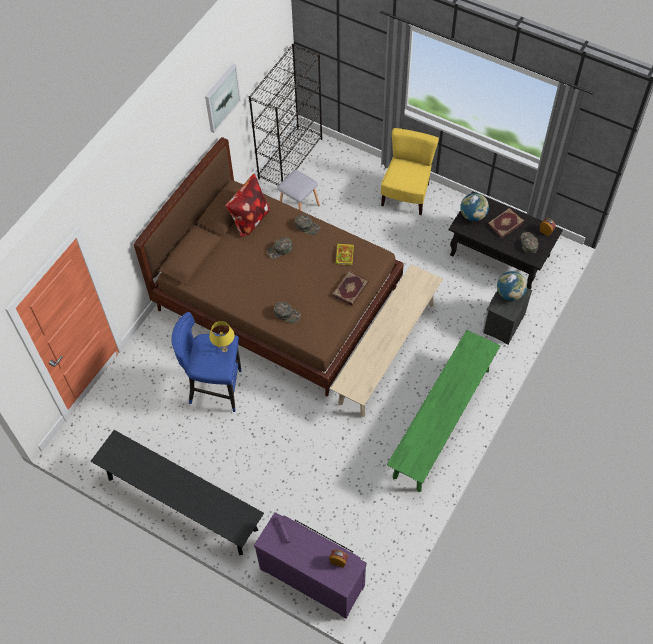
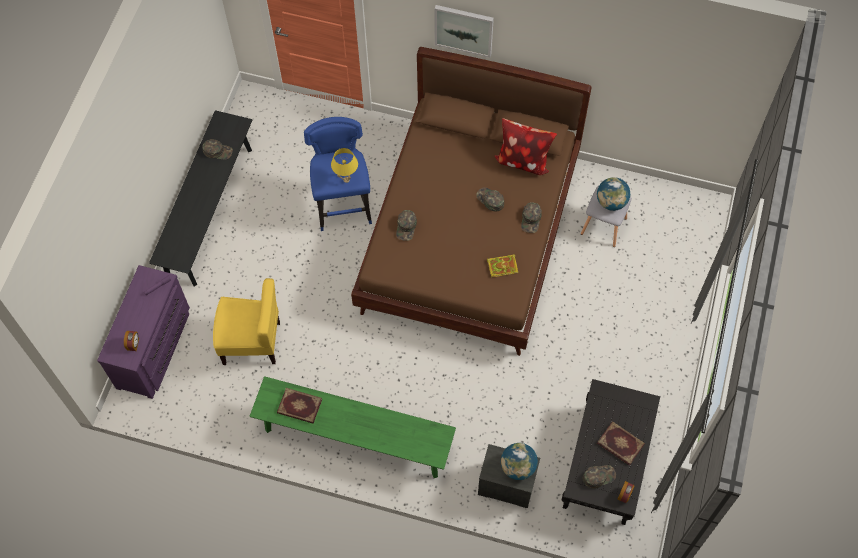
camera: 75 degrees right, 5 degrees up
(138, 465) = (218, 151): none -> green cap
(221, 97) = (611, 55): picture -> picture (464, 29)
(290, 158) = (673, 199): black bookcase -> none
(351, 289) = (457, 283): book -> book (299, 407)
(387, 353) = (430, 363): beige bench -> none
(406, 195) = (662, 338): yellow chair -> yellow chair (252, 342)
(473, 215) = (621, 403): globe -> globe (611, 202)

